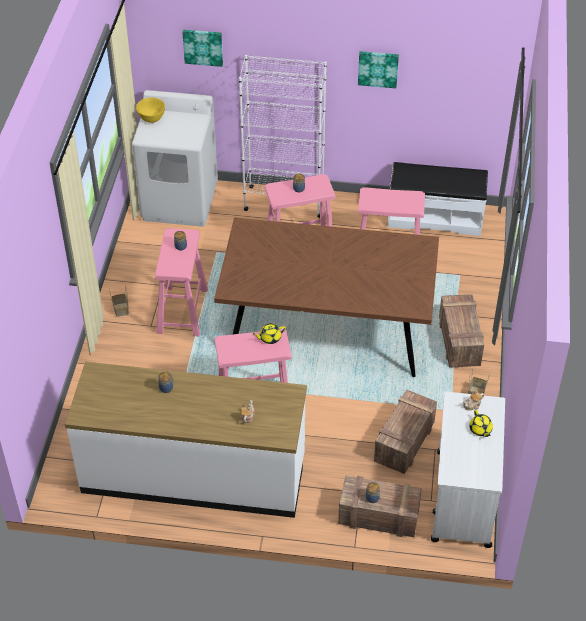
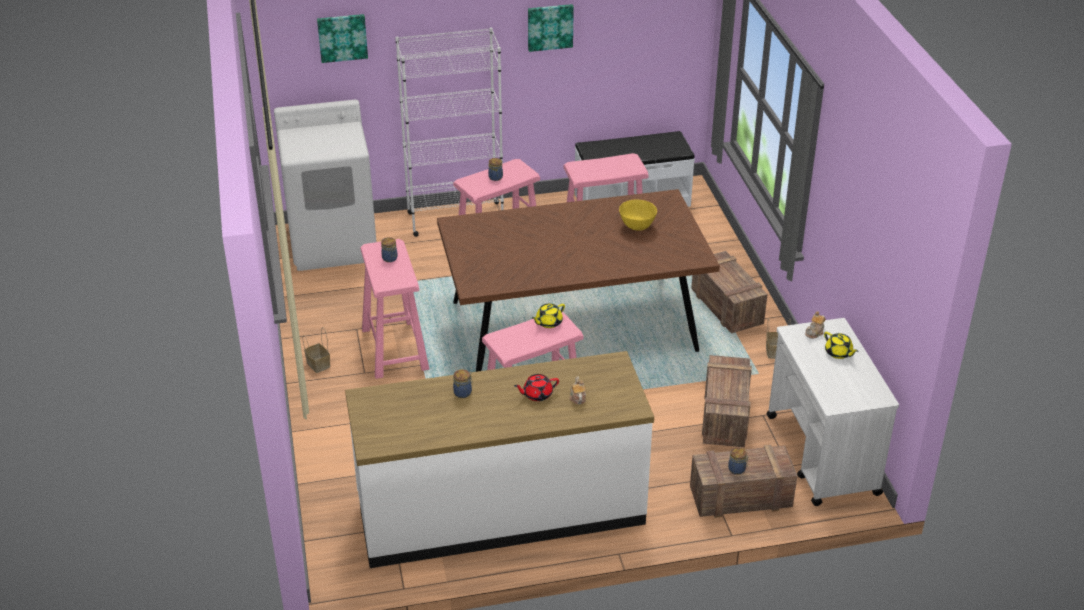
camera: 20 degrees left, 10 degrees down
(152, 119) = (293, 137): yellow bowl -> yellow bowl (637, 226)
(219, 405) = (537, 394): none -> red teapot

